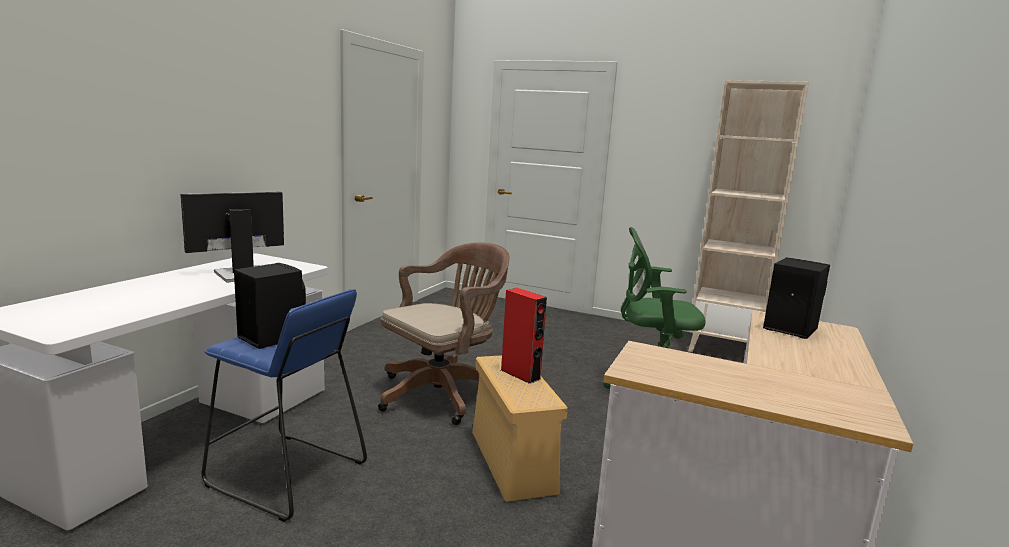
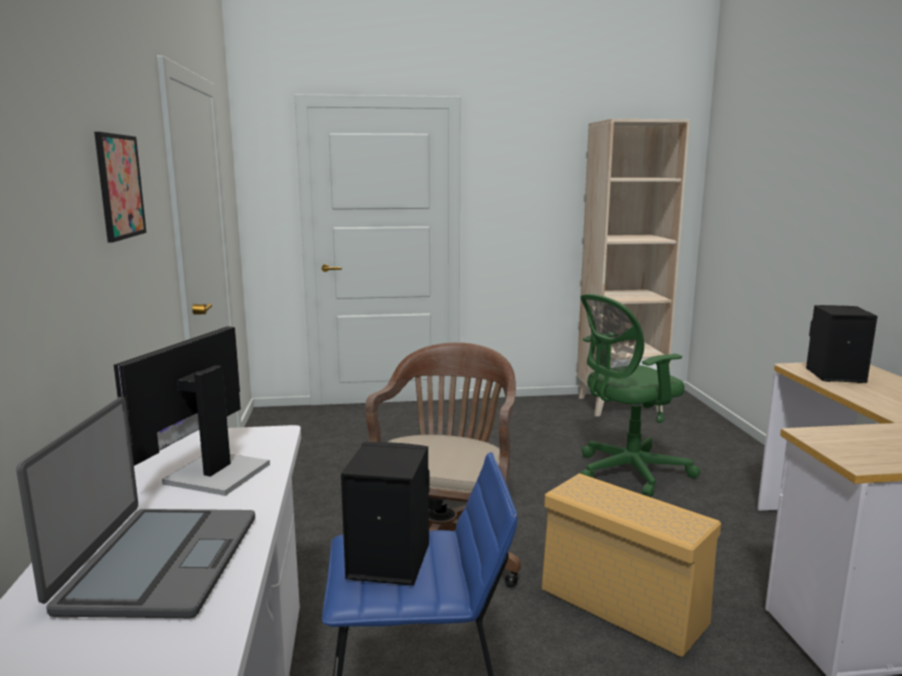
camera: 30 degrees left, 0 degrees up
(148, 295) = (158, 562): none -> laptop
(266, 106) = (120, 186): none -> picture
(520, 374) = (622, 499): red speaker -> none

